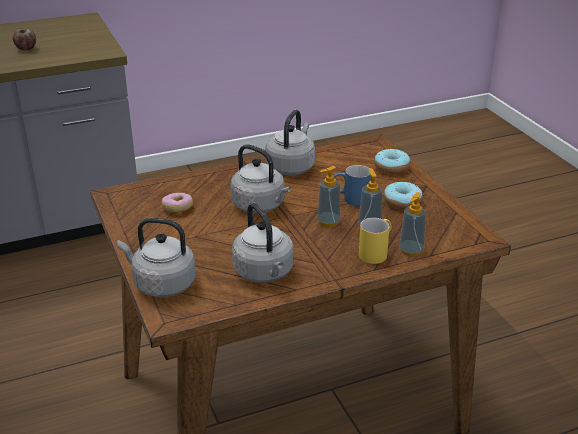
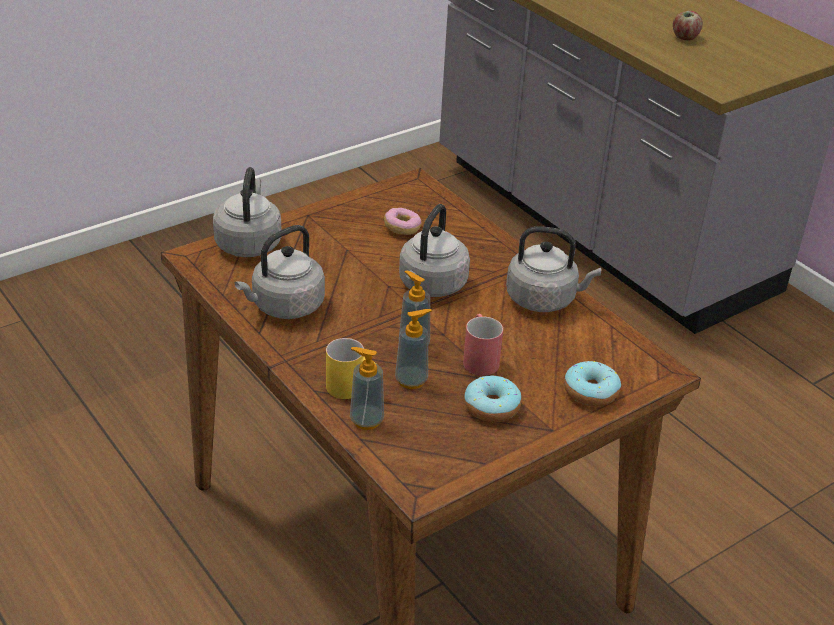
camera: 75 degrees right, 5 degrees up
(349, 199) = (479, 358): blue mug -> red mug

